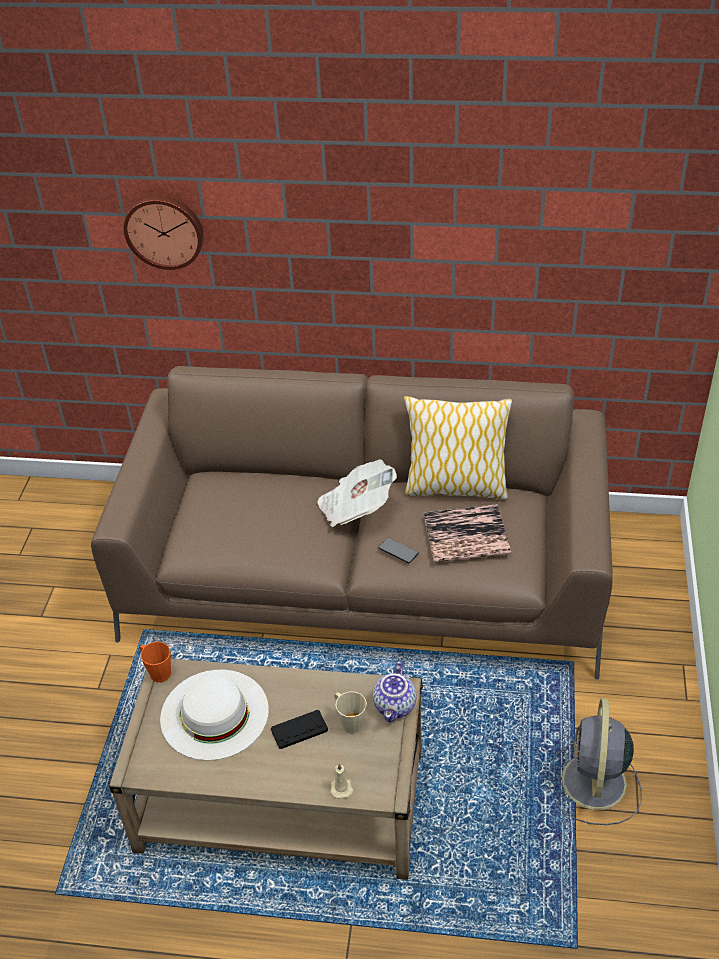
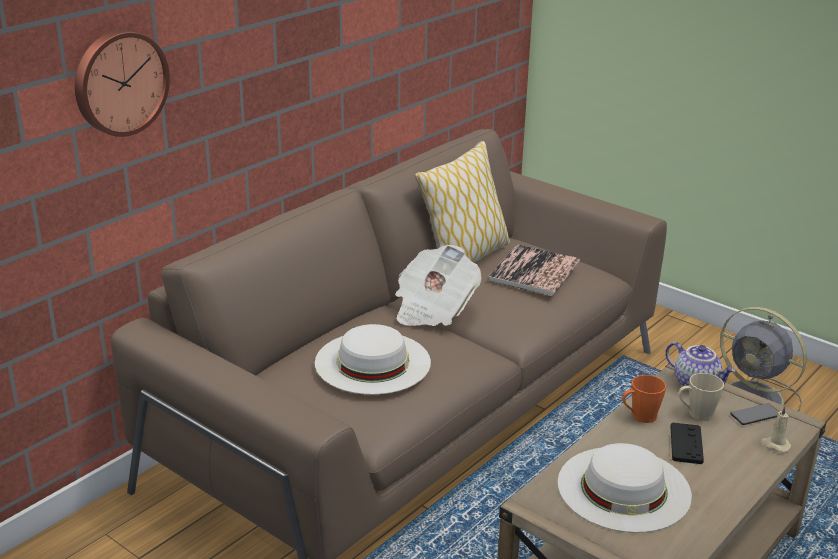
camera: 60 degrees left, 15 degrees down
(157, 671) = (528, 506): orange mug -> orange mug (639, 416)
(249, 514) = (373, 362): none -> white hat
(398, 551) = (515, 309): phone -> phone (755, 415)

